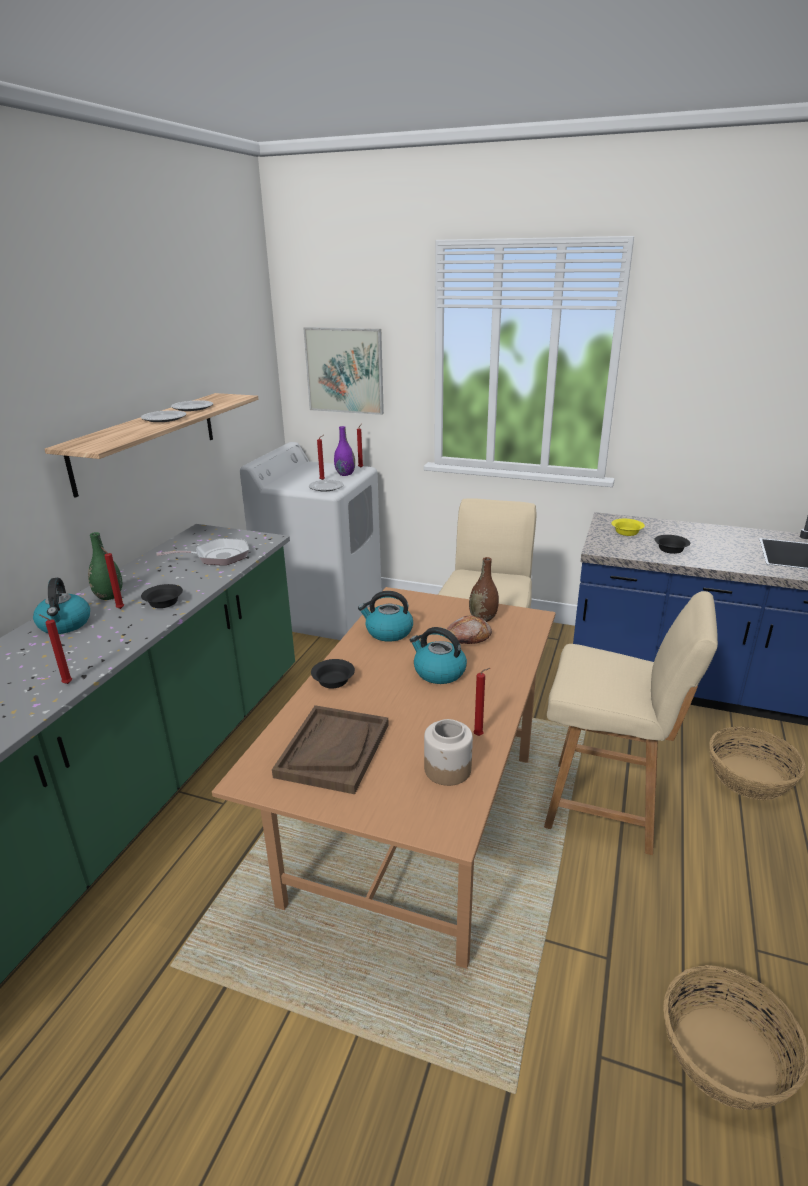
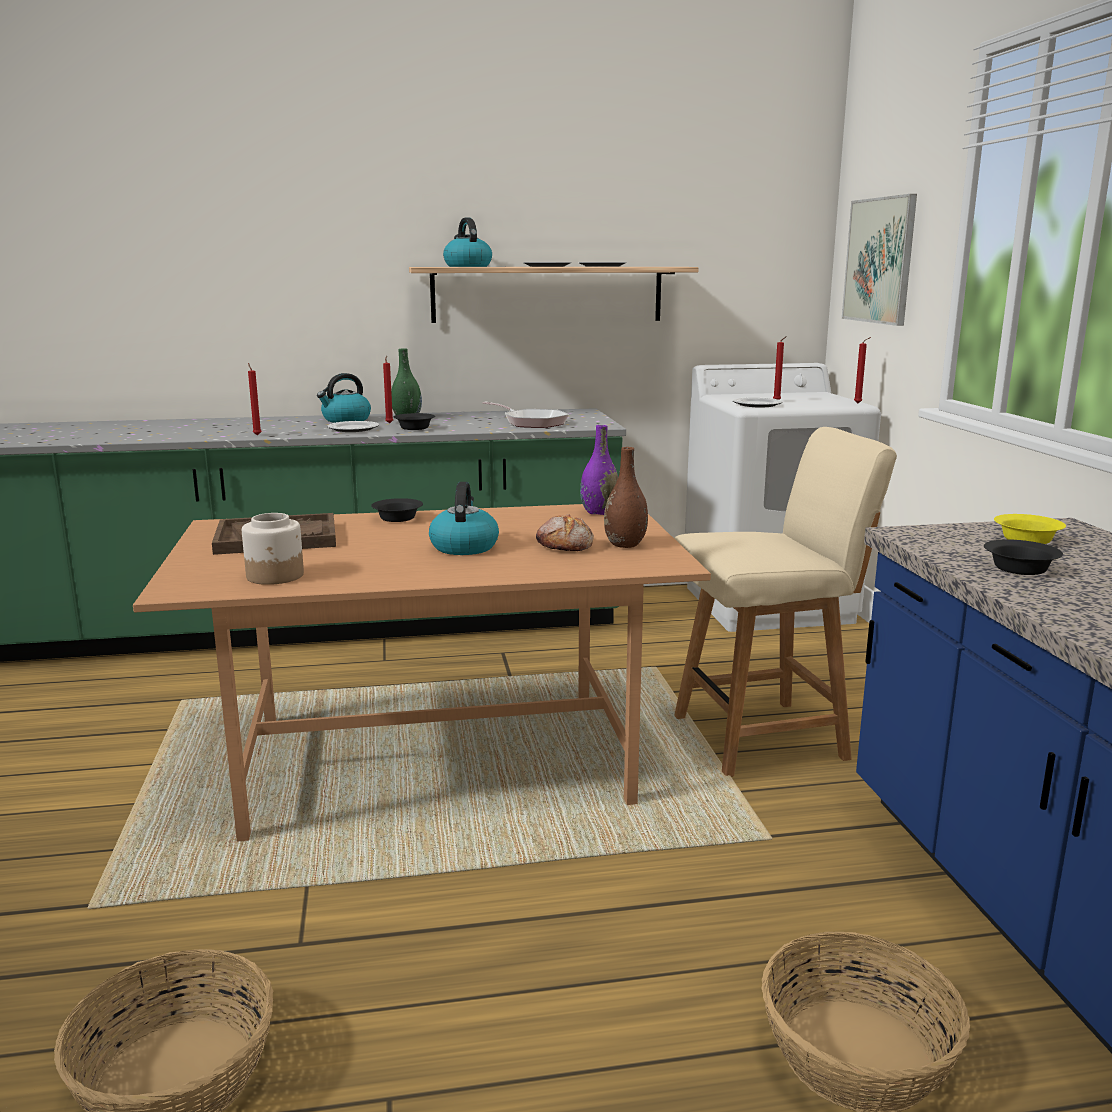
camera: 60 degrees right, 10 degrees down
(120, 630) = (353, 429): none -> plate
(345, 474) = (818, 403): purple vase -> purple vase (599, 512)
(388, 632) = (526, 518): kettle -> kettle (467, 266)
(480, 735) = (349, 578): red candle -> none
(606, 806) = (598, 891): beige chair -> none

